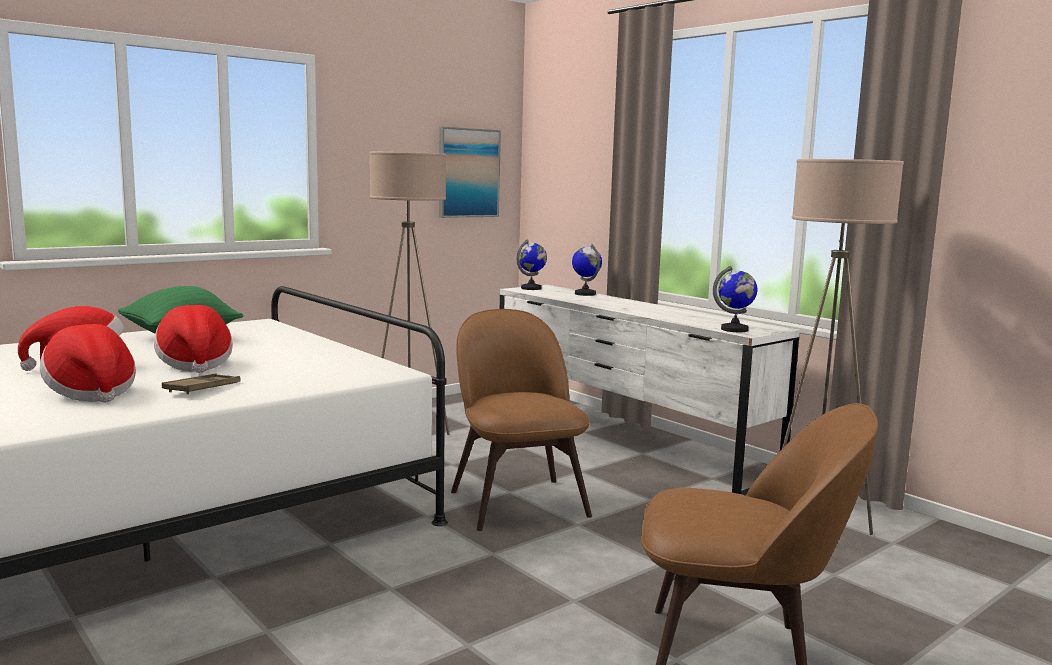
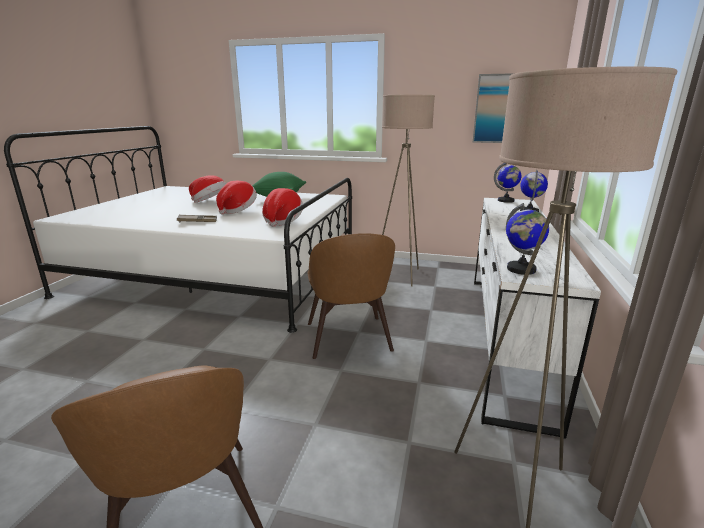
camera: 55 degrees right, 10 degrees up
(91, 392) = (173, 213): hat -> hat (282, 221)
(517, 501) = (349, 339): brown chair -> brown chair turned 135 degrees clockwise

